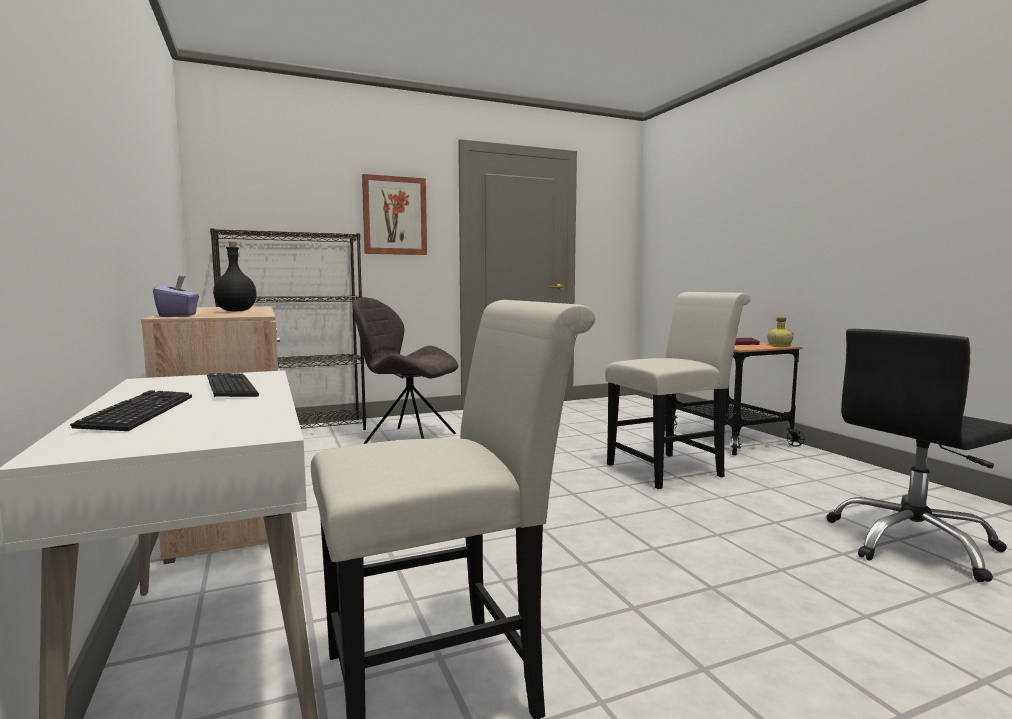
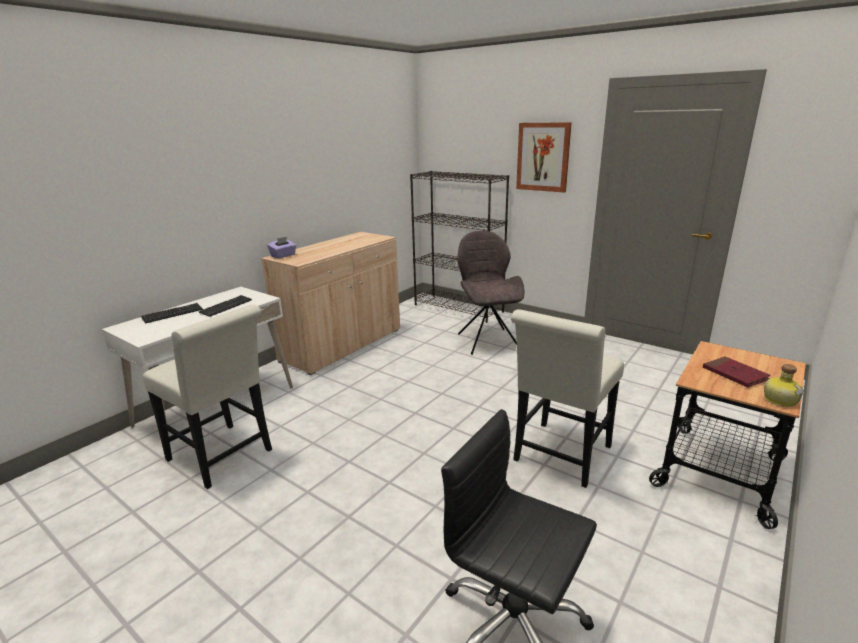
camera: 60 degrees right, 15 degrees up
(237, 311) = (331, 249): black bottle -> none
(671, 469) = (559, 457): white chair -> white chair turned 90 degrees clockwise

